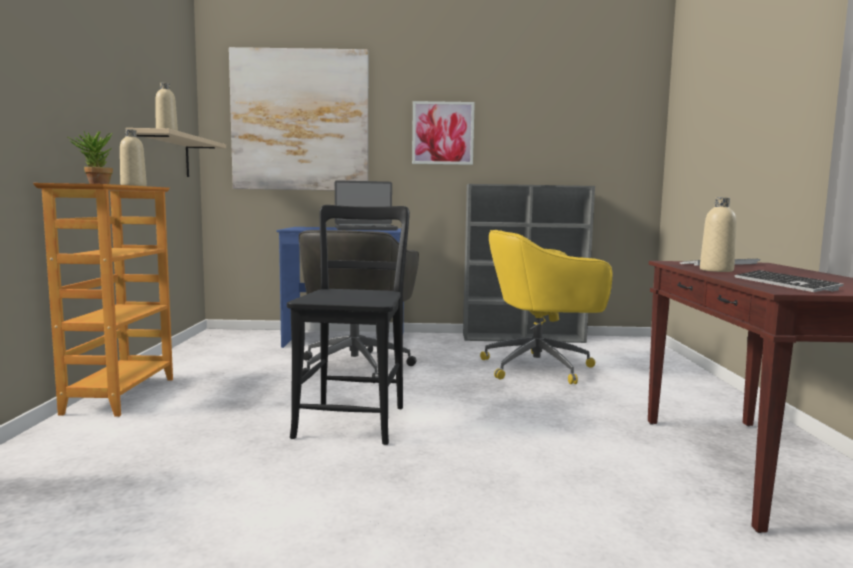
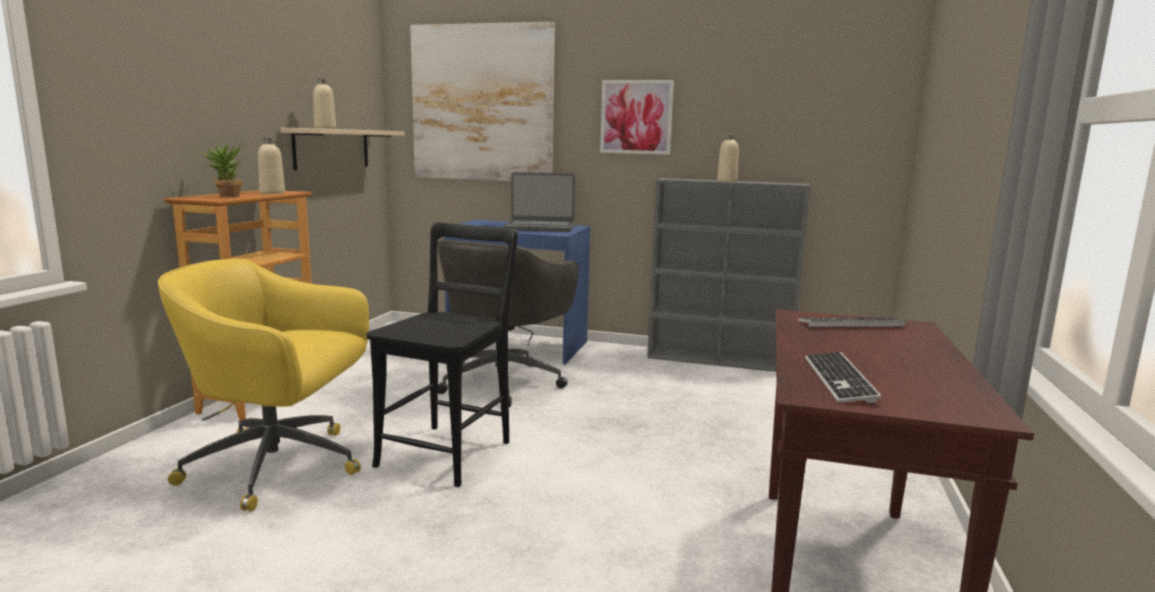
camera: 15 degrees right, 5 degrees up
(540, 367) = (704, 404): yellow office chair -> yellow office chair (280, 466)
(716, 270) = (816, 339): beige bottle -> beige bottle (727, 181)

